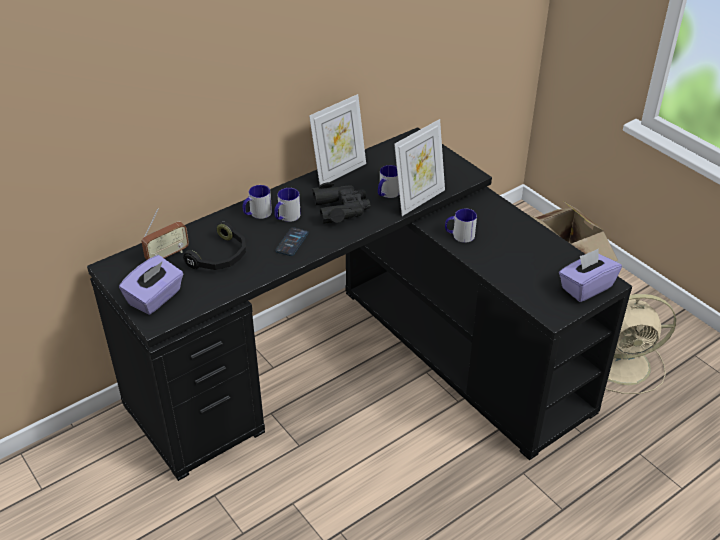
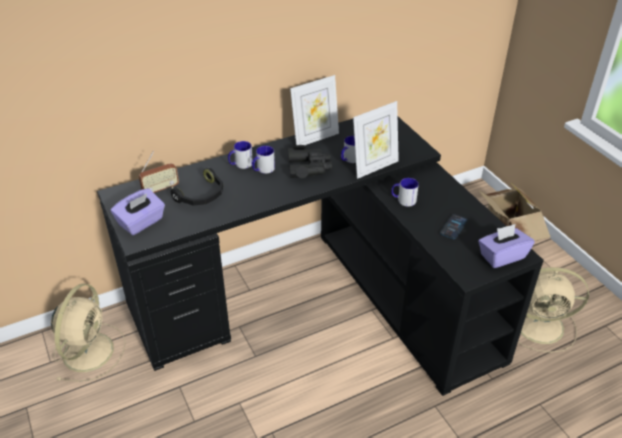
camera: 10 degrees right, 0 degrees up
(88, 467) = (89, 350): none -> beige fan
(292, 242) = (261, 190): phone -> phone (453, 227)

